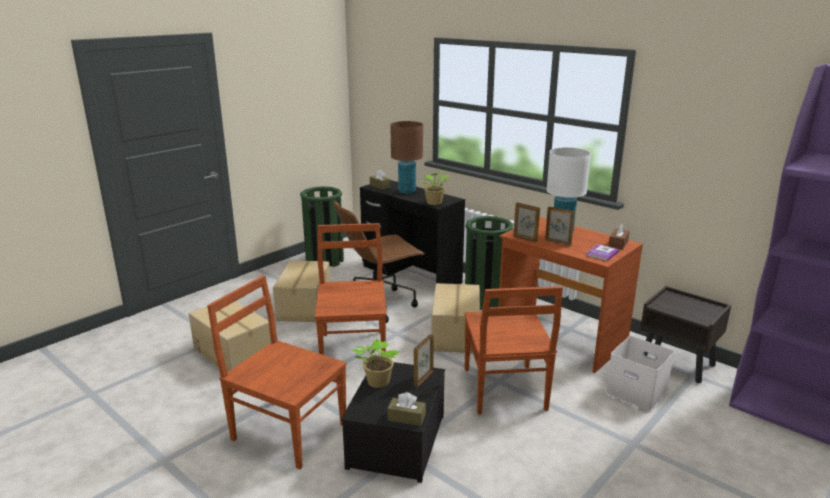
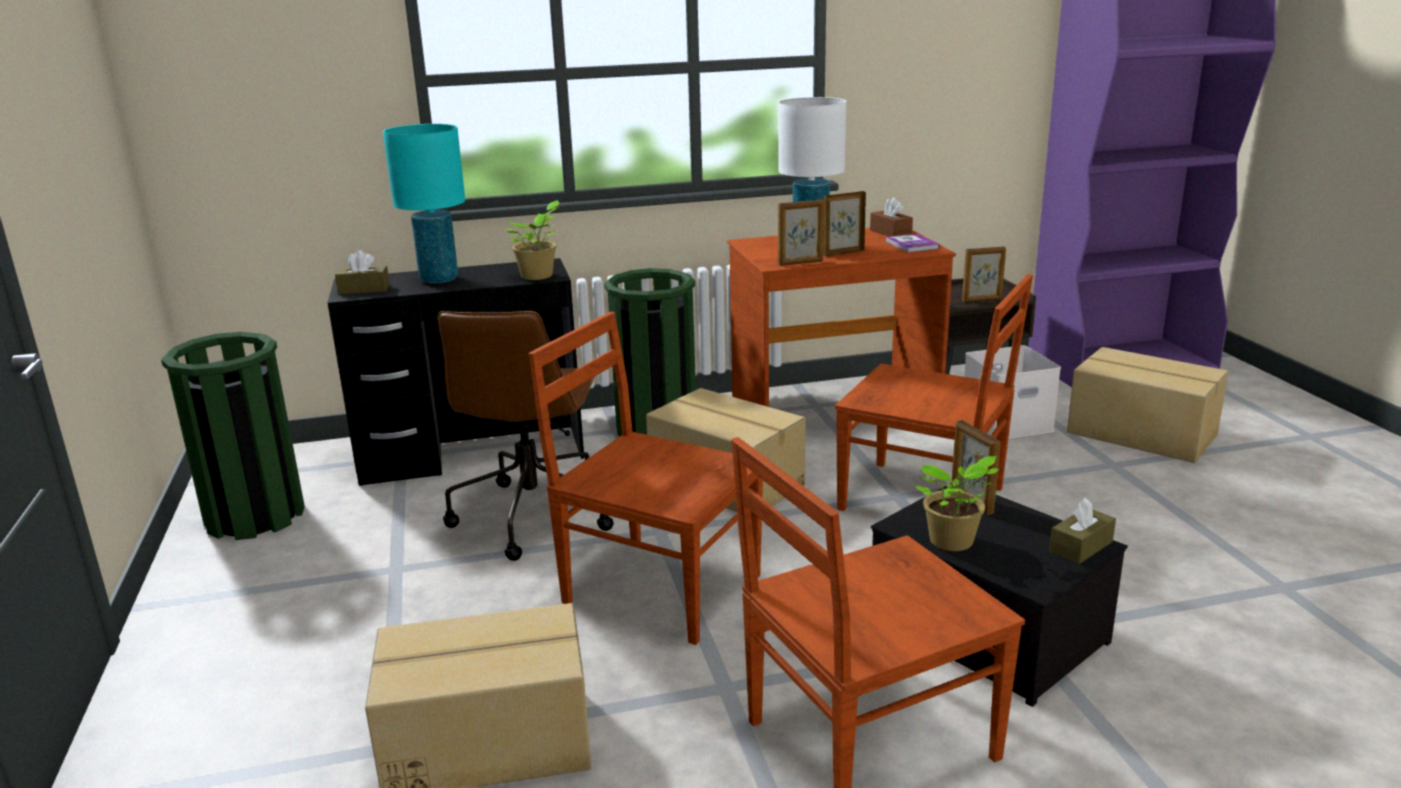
camera: 55 degrees left, 0 degrees up
(303, 306) = (413, 595): cardboard box -> cardboard box (1141, 434)
(407, 191) = (439, 279): brown table lamp -> turquoise table lamp
(678, 312) = (982, 300): none -> picture frame

